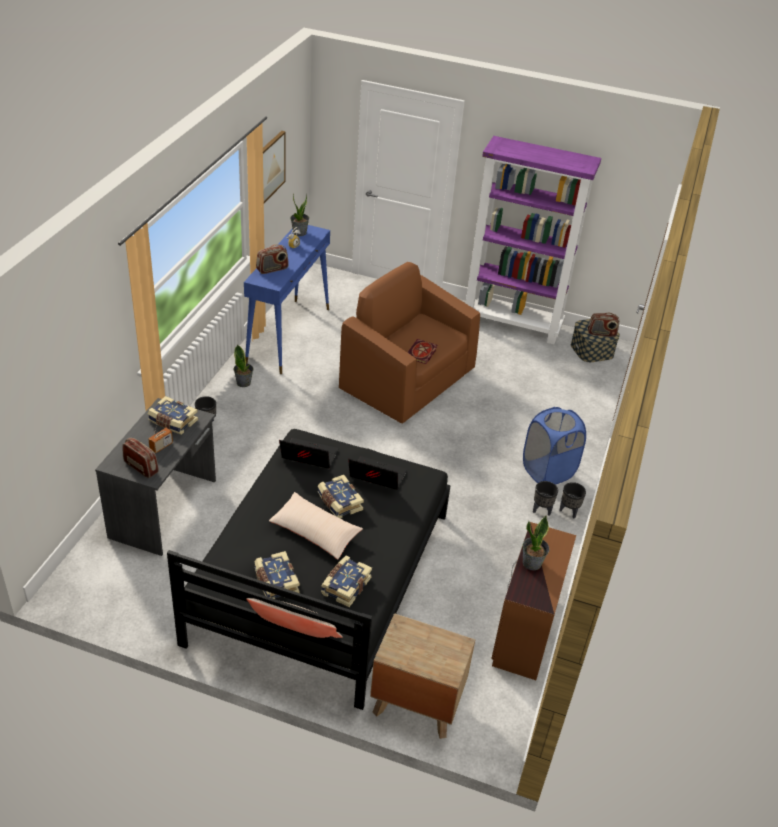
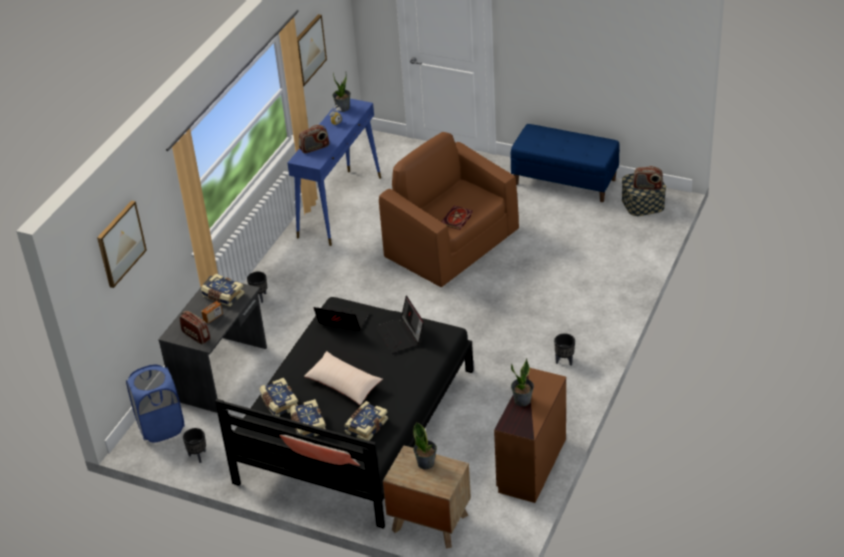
camera: 10 degrees right, 0 degrees up
(55, 352) = (120, 243): none -> picture
(244, 382) = (295, 256): potted plant -> potted plant (426, 463)
(339, 503) = (366, 359): book -> book (279, 403)
(376, 477) = (401, 335): laptop -> laptop turned 135 degrees counterclockwise
(512, 324) = (565, 181): purple bookcase -> blue bench
(548, 471) = (576, 325): blue laundry basket -> blue laundry basket (161, 427)
(568, 511) = (590, 361): black planter -> black planter (197, 456)

